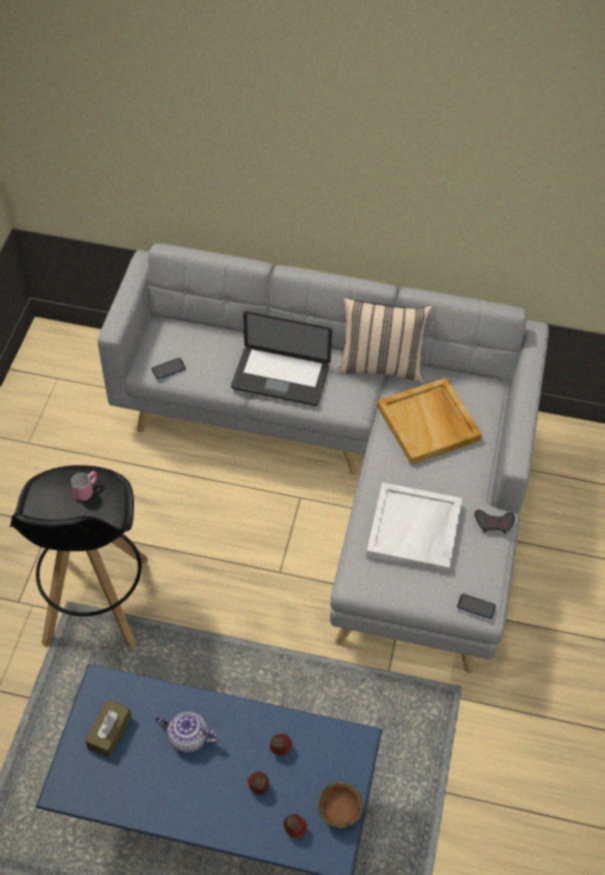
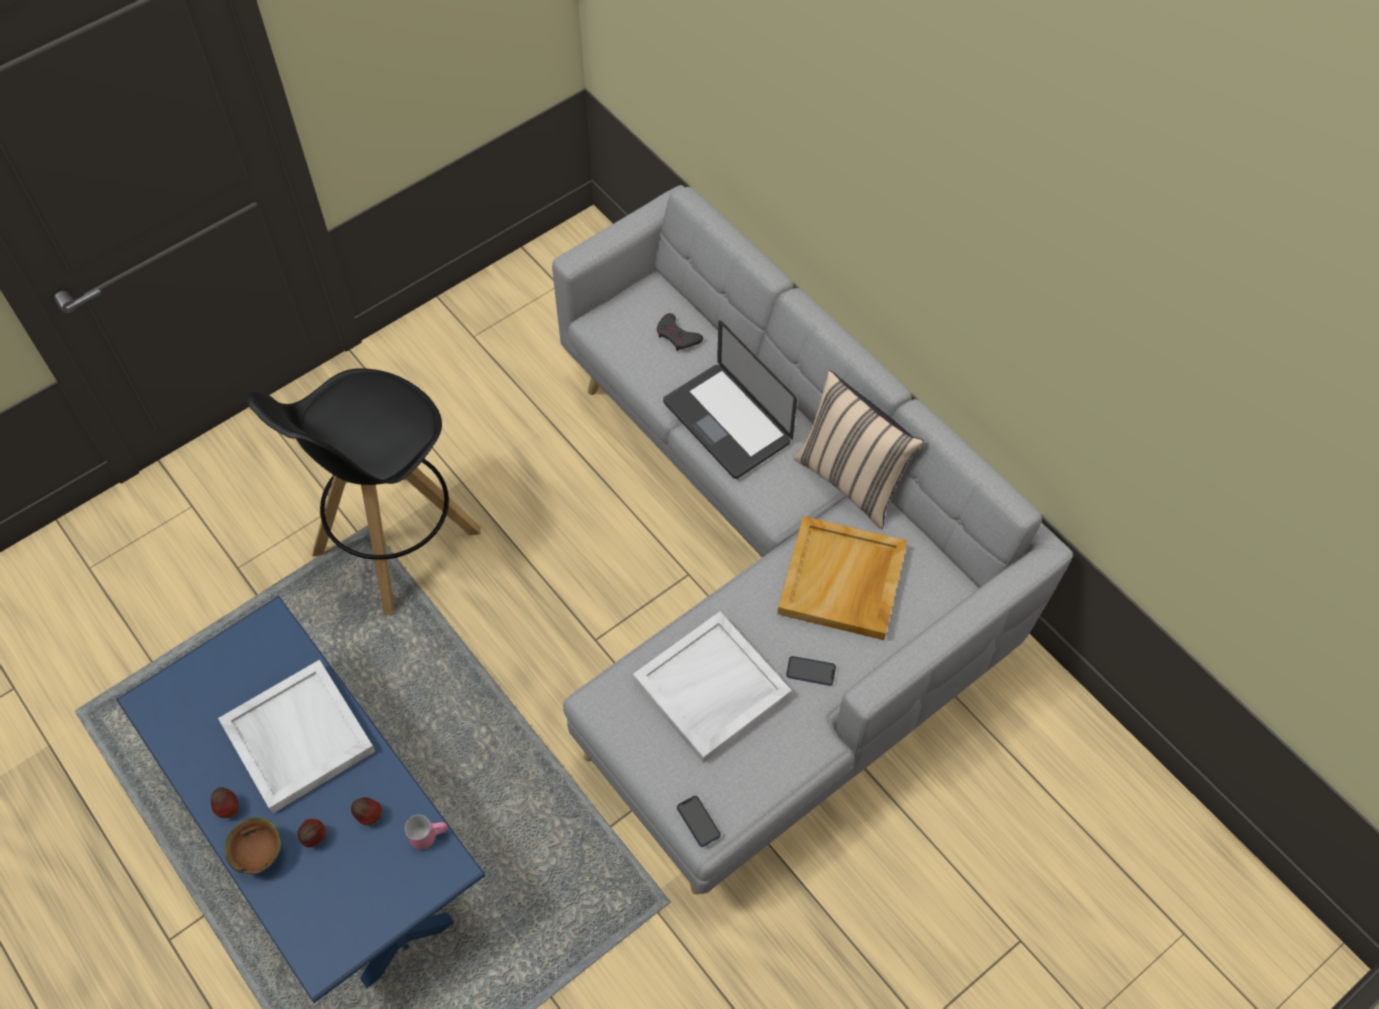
camera: 40 degrees right, 5 degrees up
(86, 490) = (390, 414): pink mug -> pink mug (428, 834)
(109, 732) = (236, 677): brown tissue box -> none
(168, 369) = (619, 339): phone -> phone (810, 671)
(187, 738) = (296, 737): teapot -> white tray
(294, 830) = (308, 907): apple -> apple (228, 808)
(339, 811) = (365, 923): brown bowl -> brown bowl (261, 853)
(494, 523) = (808, 744): grey game controller -> grey game controller (677, 336)

